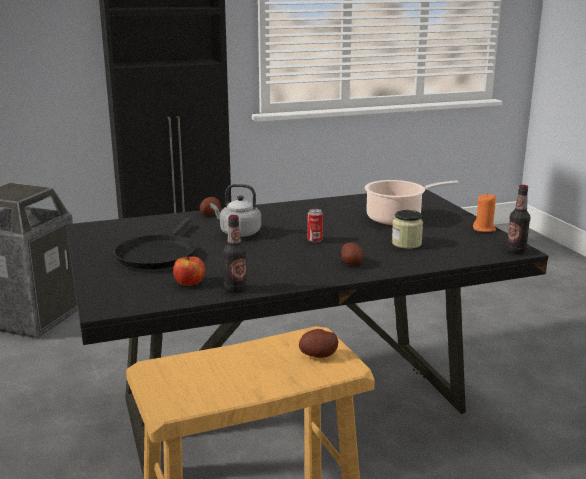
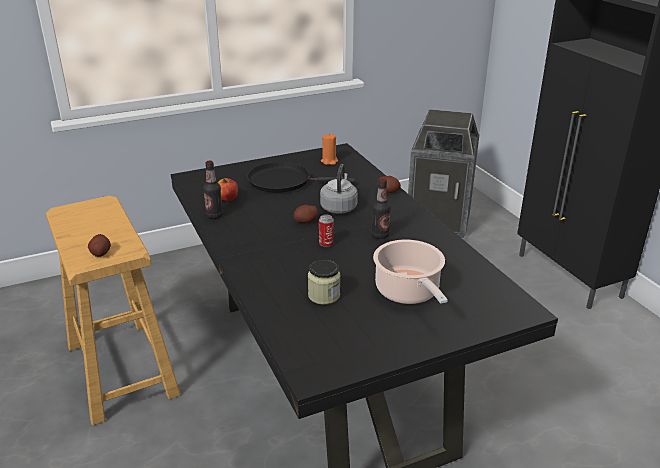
camera: 85 degrees right, 10 degrees up
(352, 263) = (268, 264): potato -> potato (306, 221)
(484, 229) = (386, 356): orange candle -> orange candle (329, 161)
(516, 251) = (309, 373): bottle -> bottle (380, 235)

